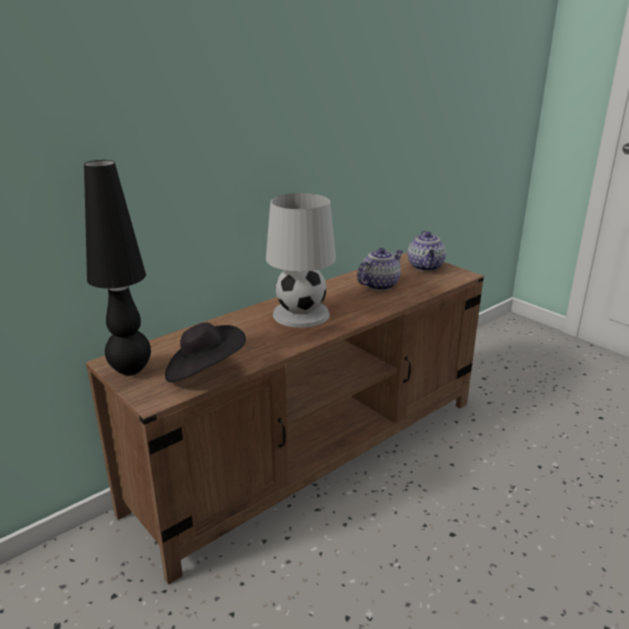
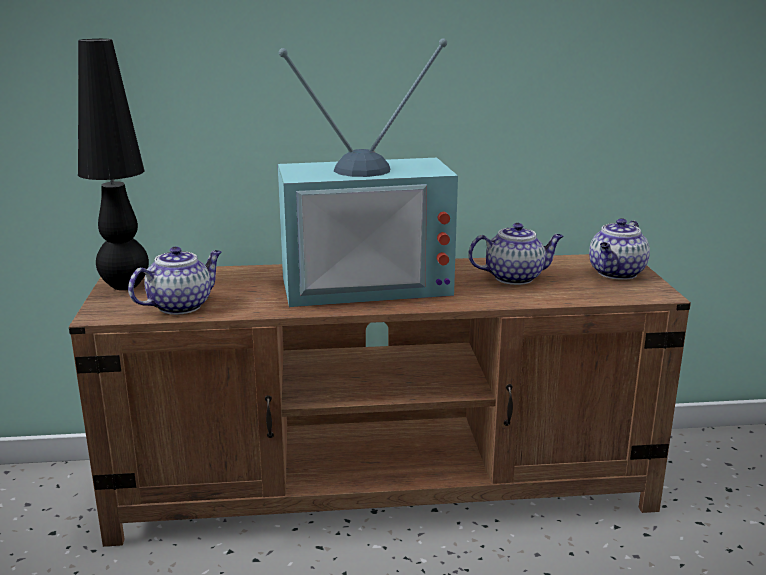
camera: 35 degrees right, 5 degrees down
(204, 371) = (181, 306): black hat -> teapot
(301, 314) = (367, 283): white table lamp -> television

